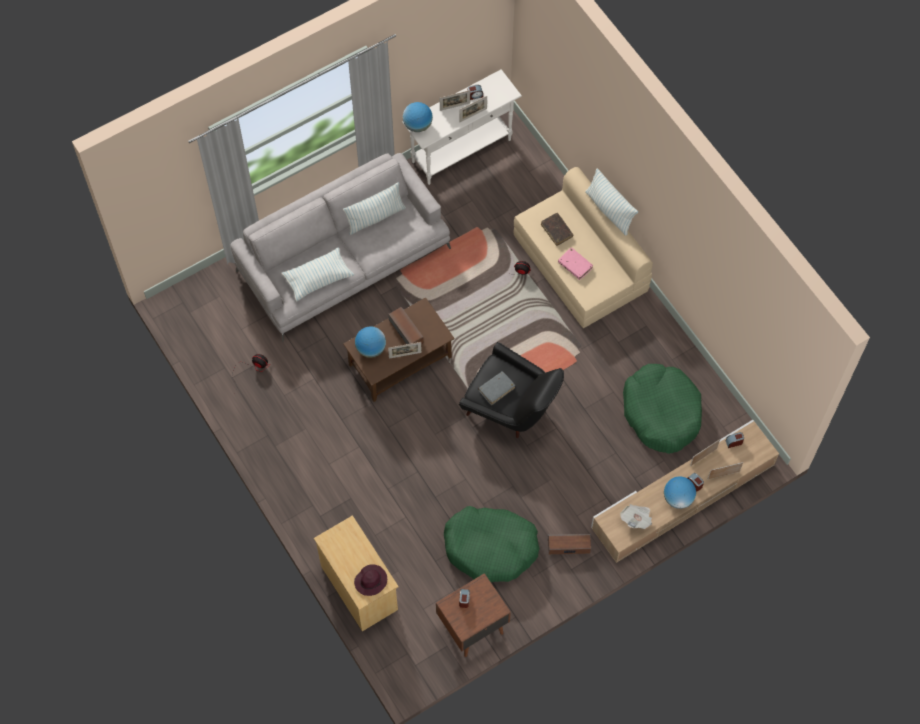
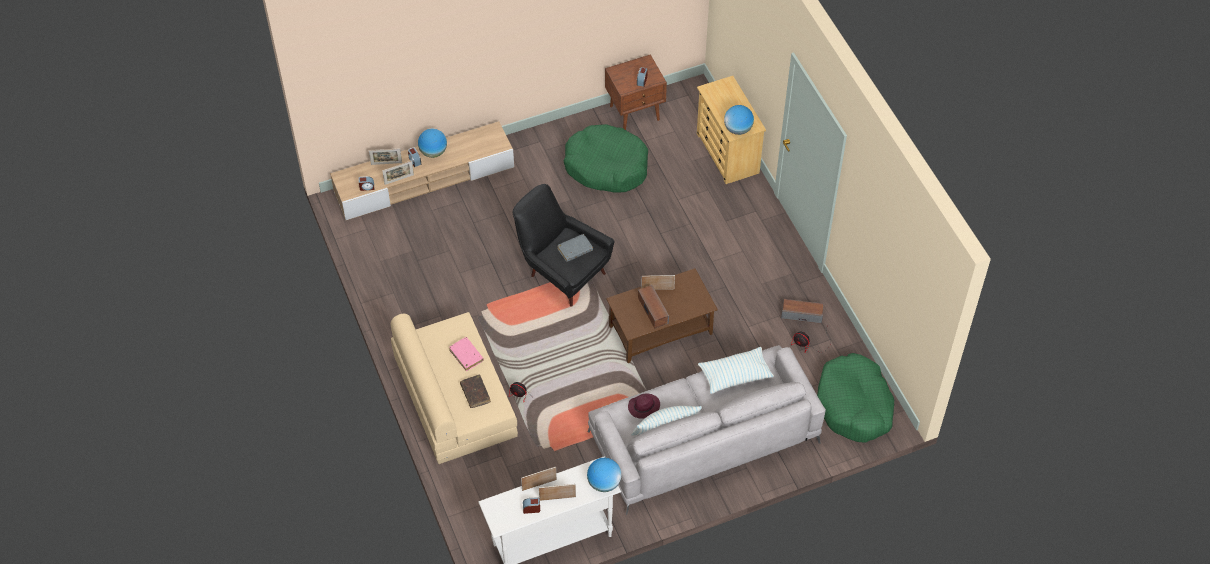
camera: 170 degrees left, 10 degrees down
(371, 348) = (690, 300): globe -> globe (738, 129)
(371, 580) = (719, 93): purple hat -> purple hat (643, 407)
(569, 546) = (537, 157): speaker -> speaker (801, 314)
(609, 211) = (418, 370): pillow -> none
(636, 519) = (475, 142): newspaper -> none
(661, 412) = (420, 249): green dog bed -> green dog bed (854, 405)

